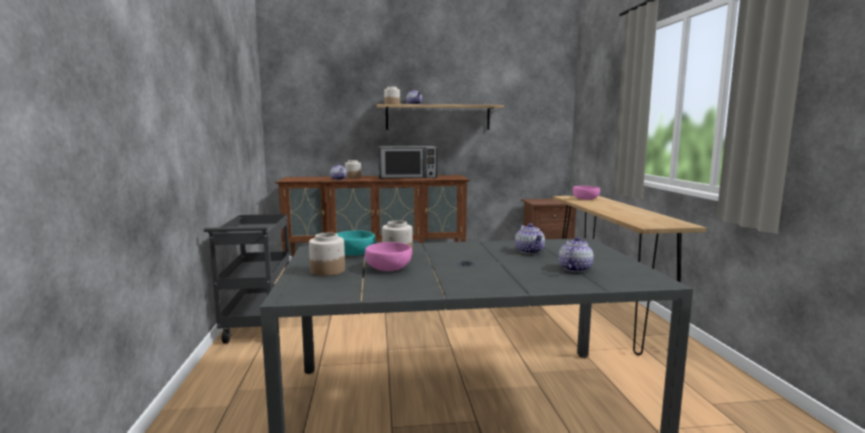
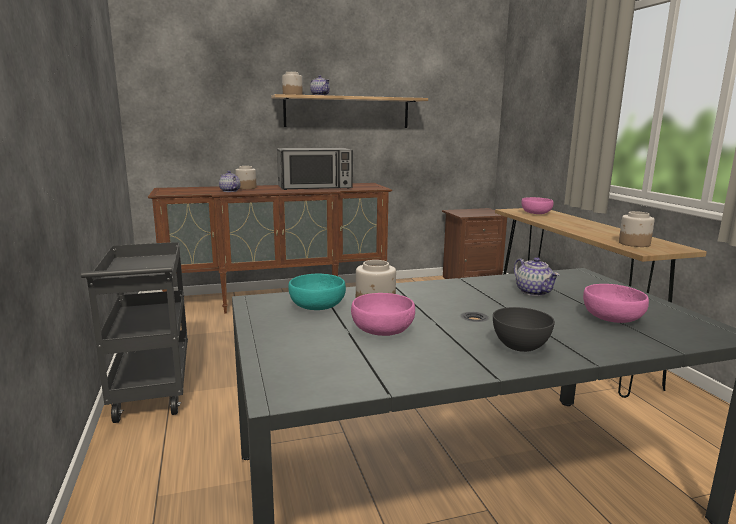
camera: 10 degrees left, 5 degrees up
(327, 271) = (302, 340): jar -> jar (634, 244)
(481, 281) = (519, 347): none -> grey bowl
(574, 269) = (611, 318): teapot -> pink bowl

